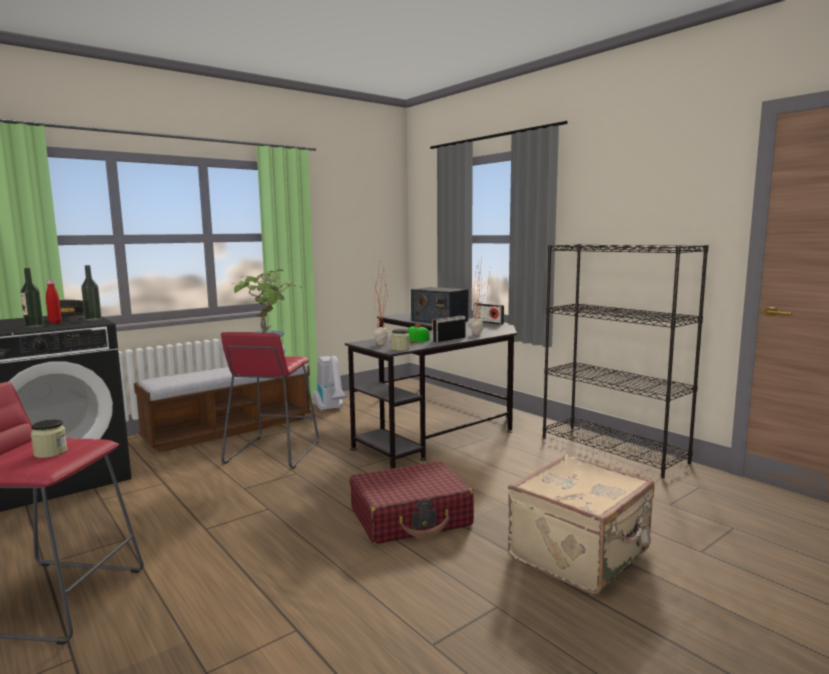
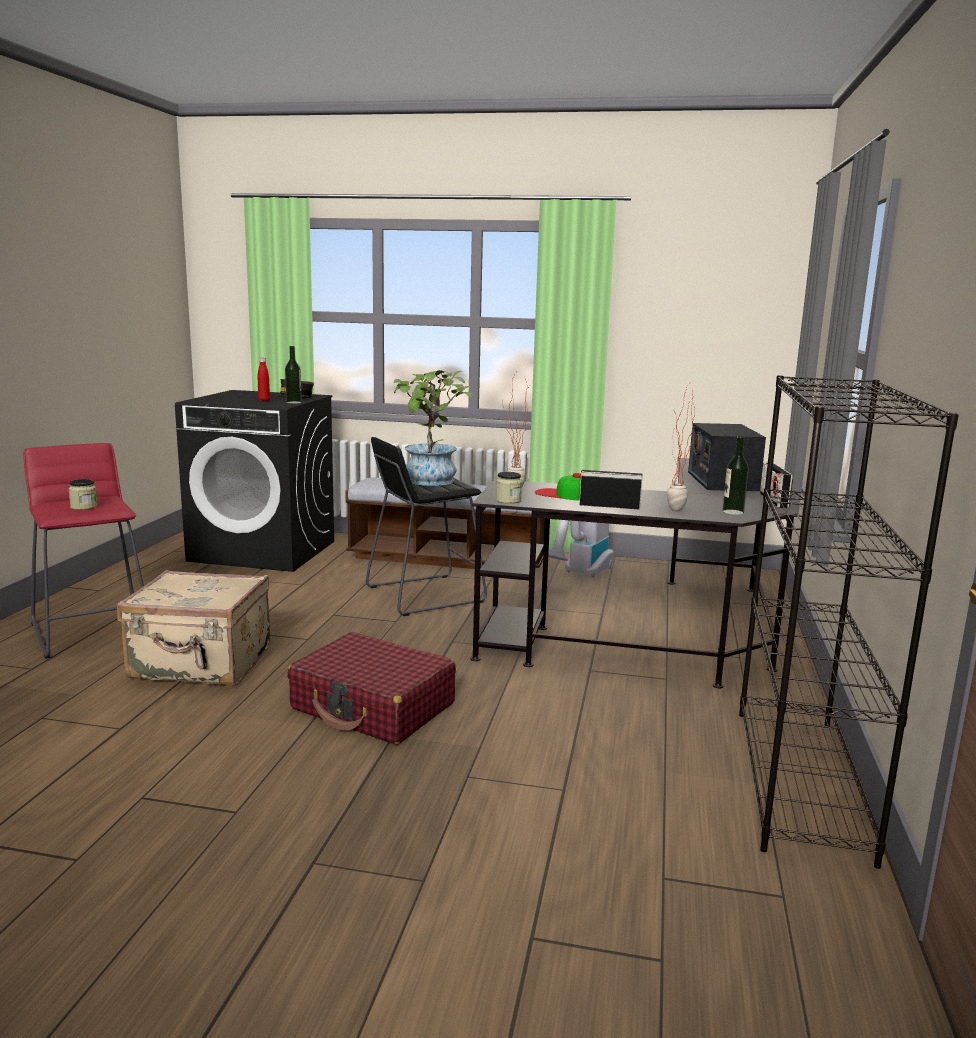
camera: 50 degrees right, 5 degrees up
(34, 326) = (240, 401): bottle -> bottle (733, 512)
(273, 453) = (424, 595): red stool -> black stool
(581, 555) = (405, 836): beige suitcase -> beige suitcase (201, 664)

